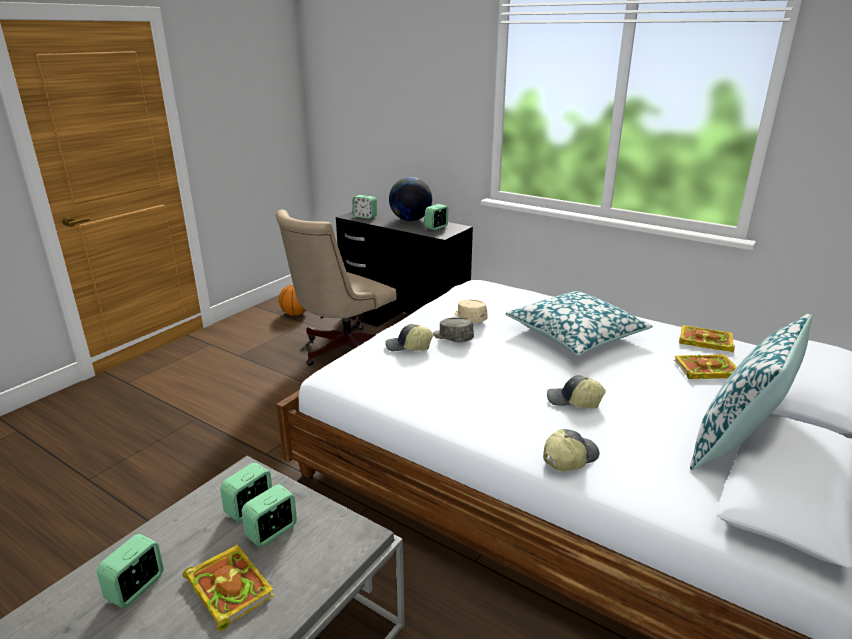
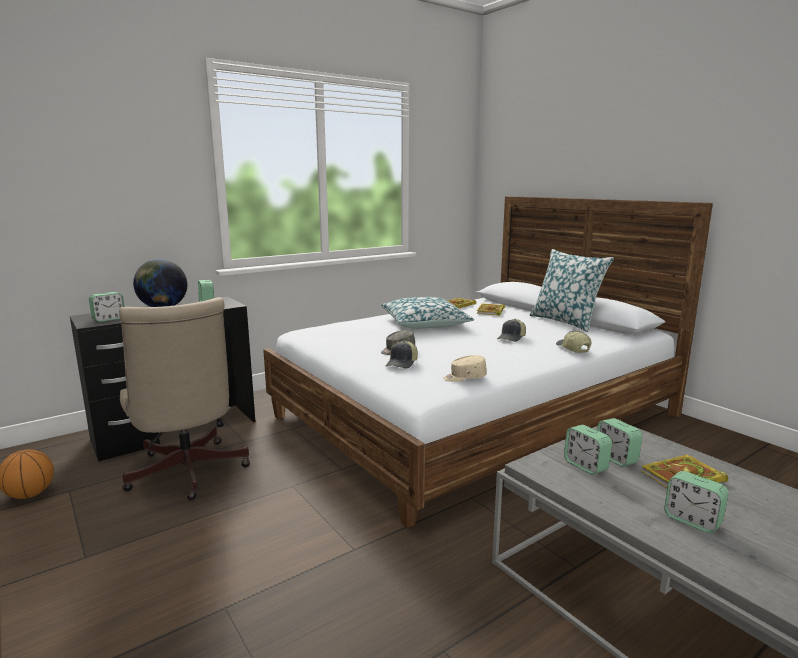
camera: 70 degrees left, 10 degrees down
(469, 318) = (369, 341): beige cap -> beige cap (464, 377)

